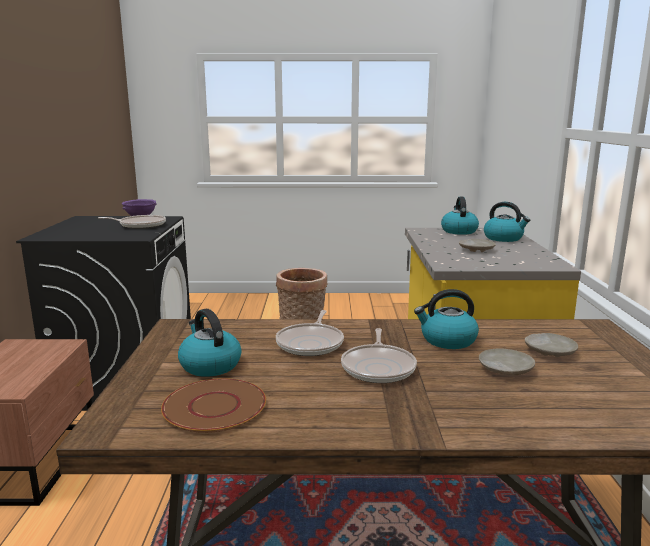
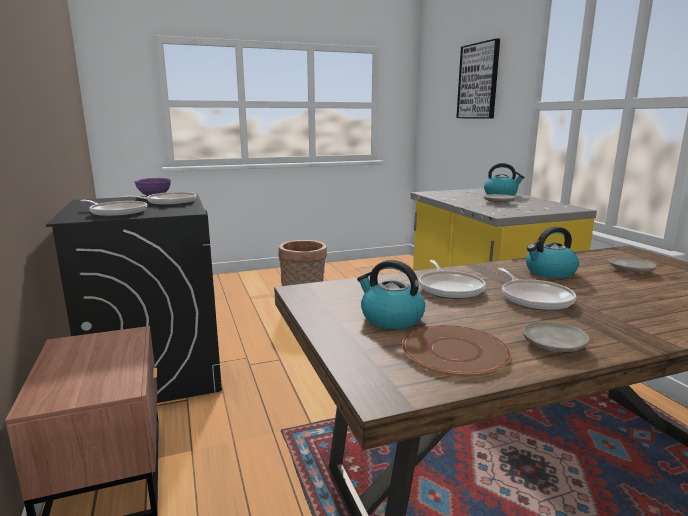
camera: 20 degrees left, 0 degrees up
(83, 233) = (117, 213): none -> frying pan
(458, 231) = (457, 192): kettle -> none
(504, 370) = (624, 287): beige plate -> beige plate (553, 345)
(527, 97) = (478, 81): none -> picture

